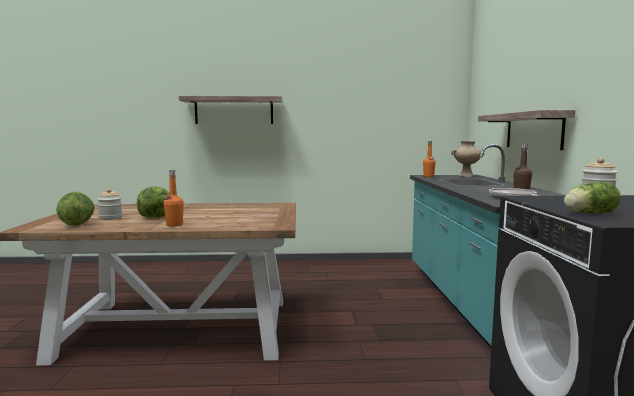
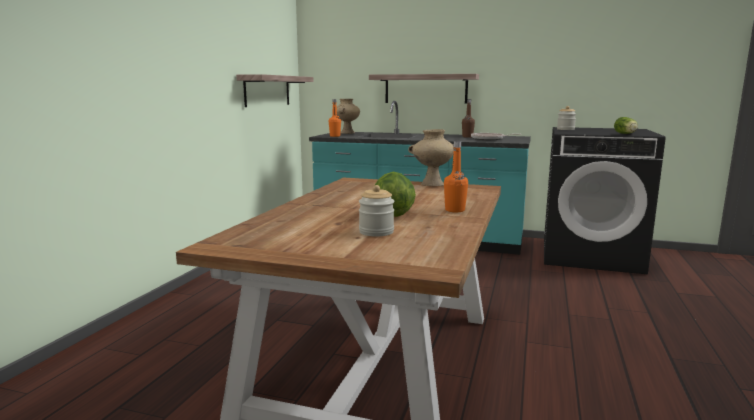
camera: 70 degrees left, 5 degrees up
(77, 225) = (421, 244): lettuce -> none
(234, 110) = (110, 51): shelf -> shelf (267, 91)
(281, 216) = (432, 184): none -> beige vase

